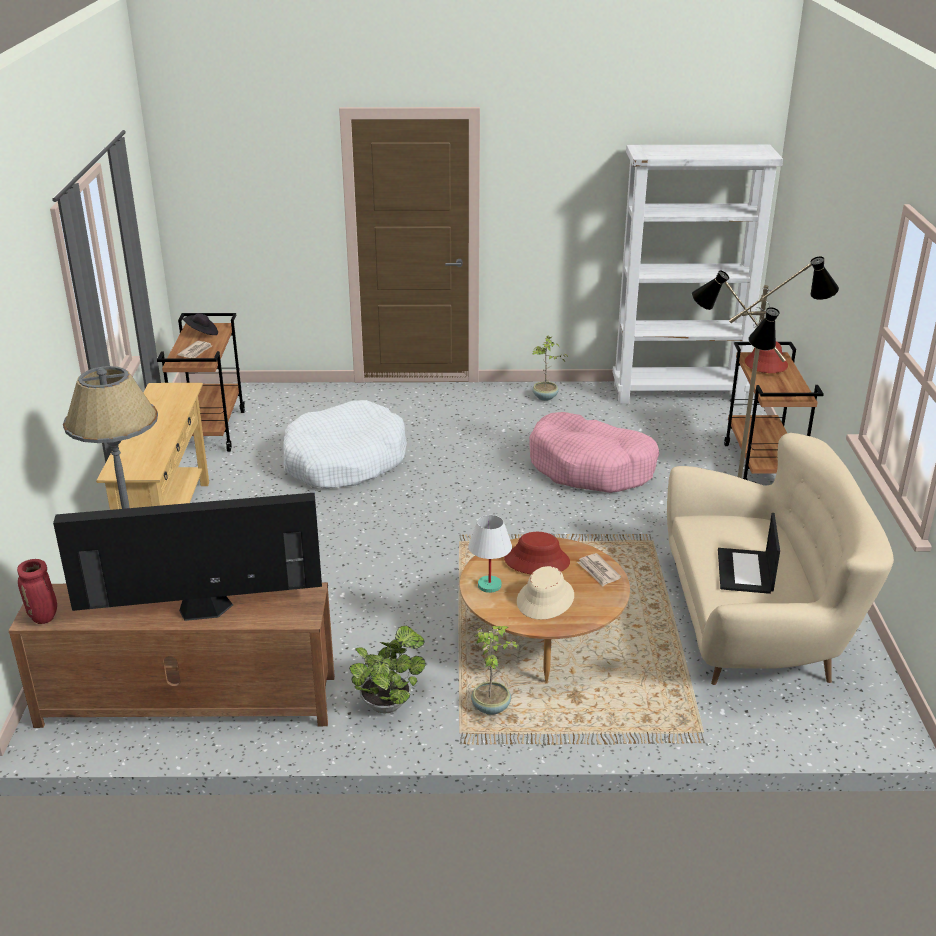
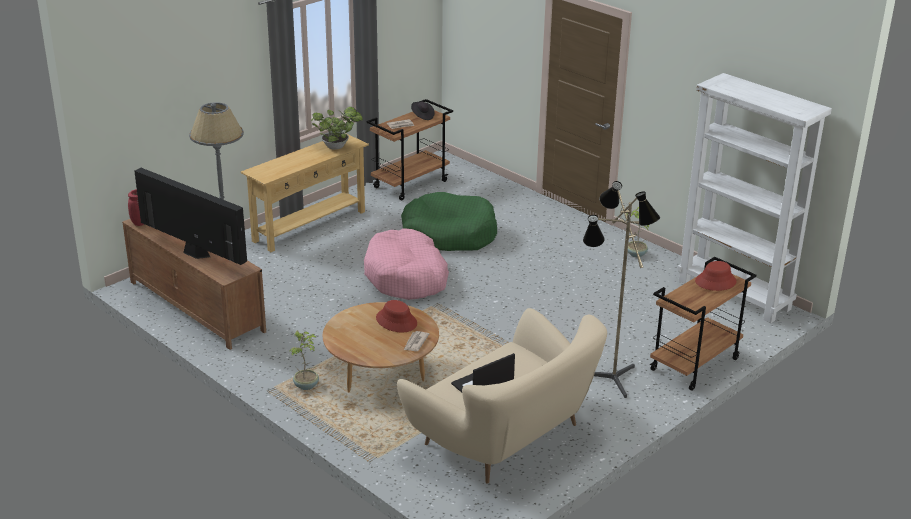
camera: 45 degrees right, 0 degrees up
(344, 461) = (449, 234): white dog bed -> green dog bed
(388, 702) = (268, 356): potted plant -> potted plant (337, 147)
(489, 586) = (352, 319): white table lamp -> none
(545, 599) = (365, 339): beige hat -> none
(591, 468) = (581, 308): pink dog bed -> pink dog bed (406, 277)

